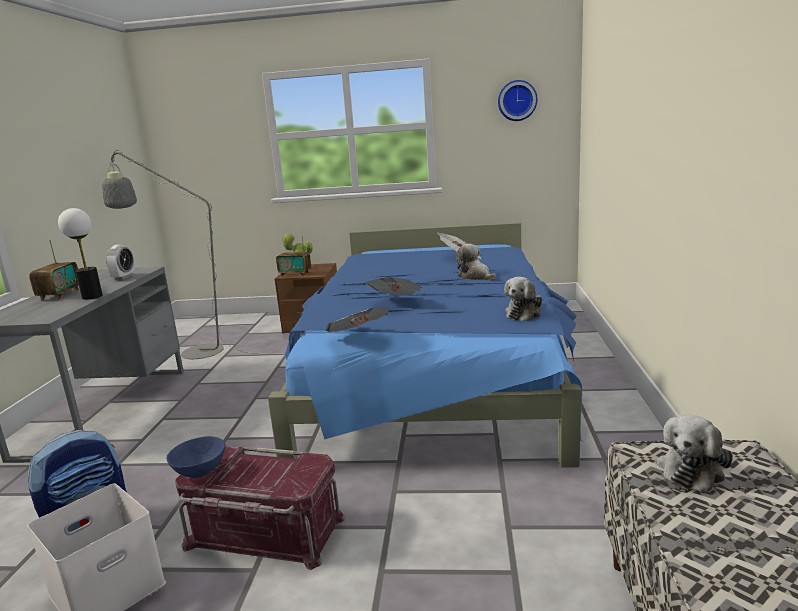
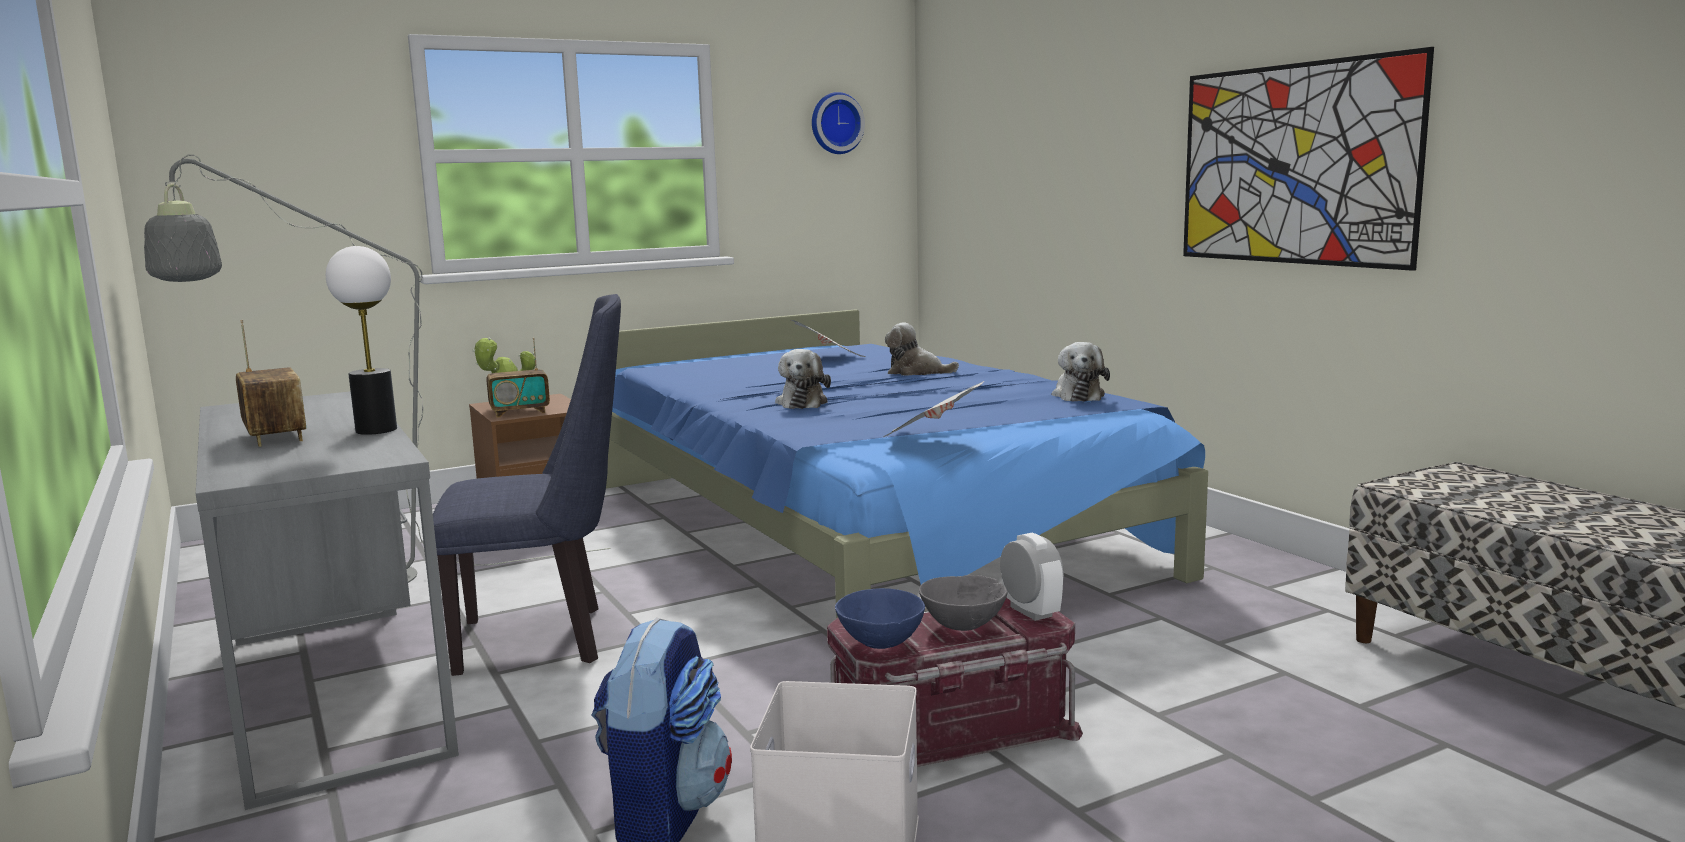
camera: 35 degrees left, 5 degrees down
(123, 277) = (335, 407): alarm clock -> alarm clock (1030, 611)
(206, 404) = (547, 638): none -> blue chair
(260, 474) = (963, 627): none -> grey bowl
(396, 302) = (883, 402): newspaper -> none
(691, 469) = (1452, 486): plush toy -> plush toy (802, 402)
(704, 142) = (1294, 164): none -> picture

